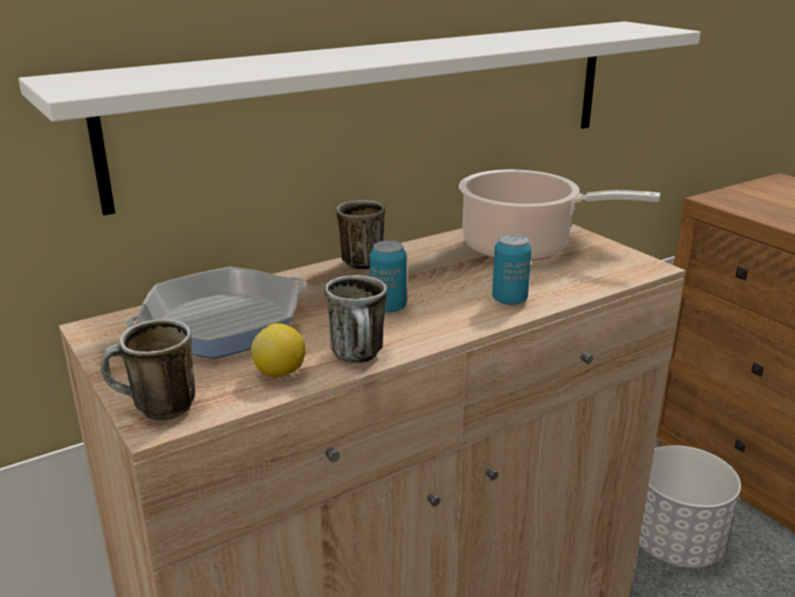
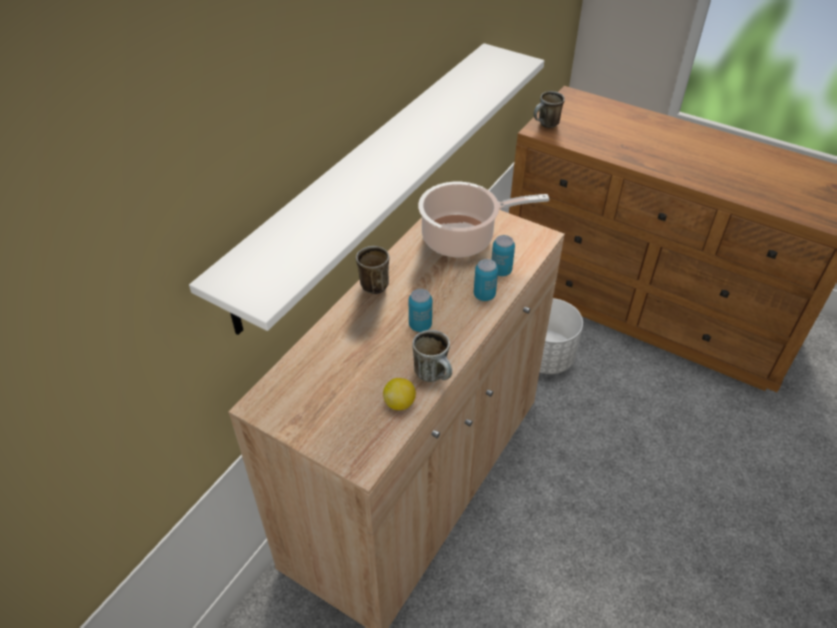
camera: 25 degrees left, 20 degrees up
(154, 410) = (354, 457): mug -> mug (546, 125)
(223, 323) = (332, 373): frying pan -> none
(555, 284) = (501, 271): none -> can

